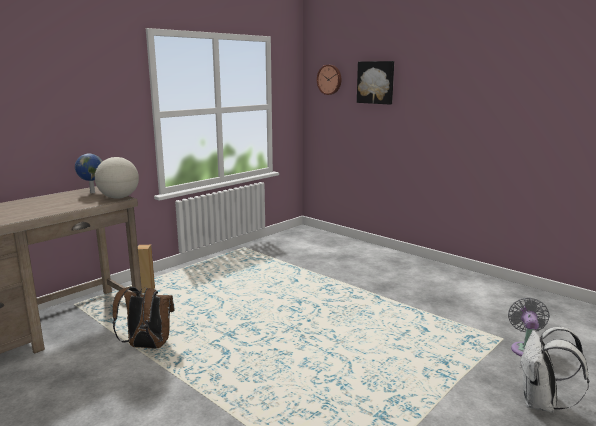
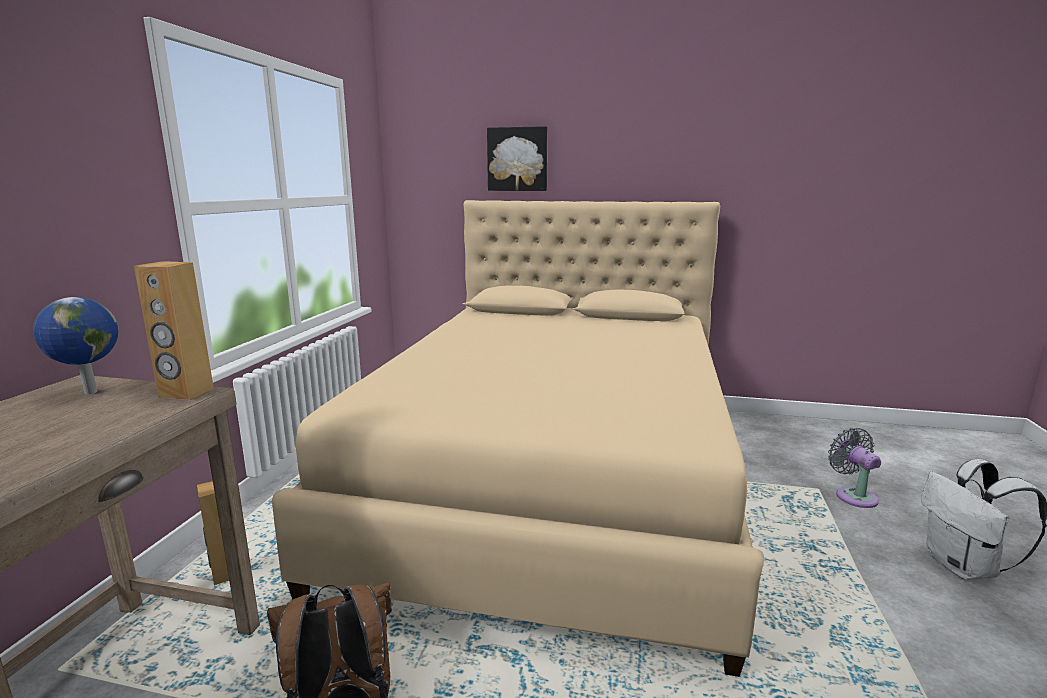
camera: 30 degrees left, 0 degrees up
(119, 197) = (186, 393): globe -> brown speaker
(330, 79) = (435, 157): wall clock -> none
(334, 290) = (554, 477): none -> beige bed

